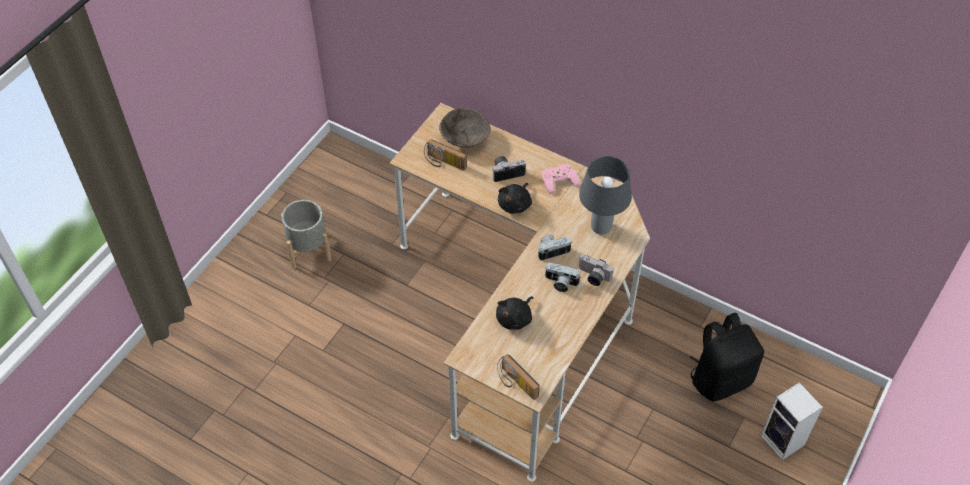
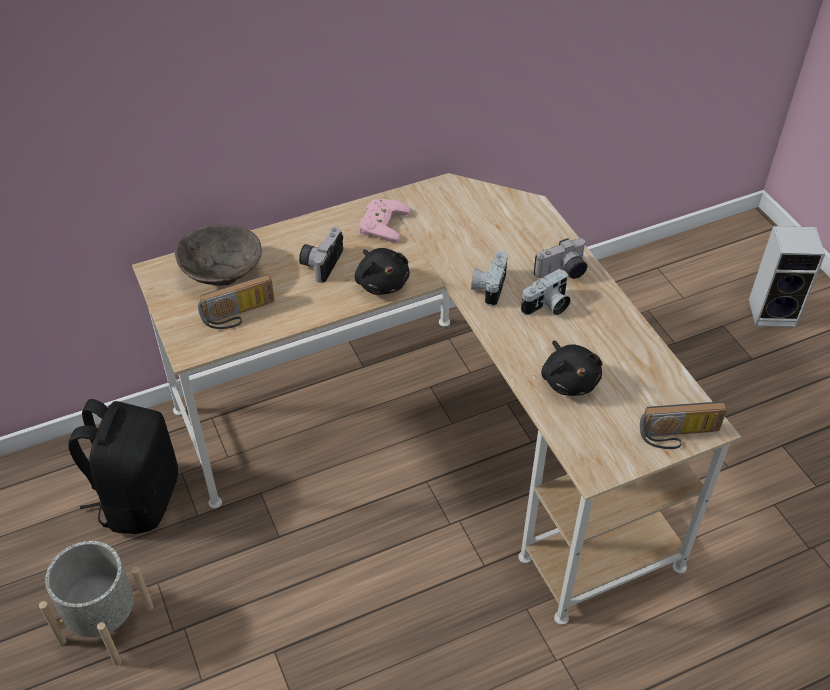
camera: 55 degrees left, 5 degrees down
(601, 227) = (492, 226): grey table lamp -> none
(720, 378) = (661, 315): black backpack -> black backpack (138, 498)

